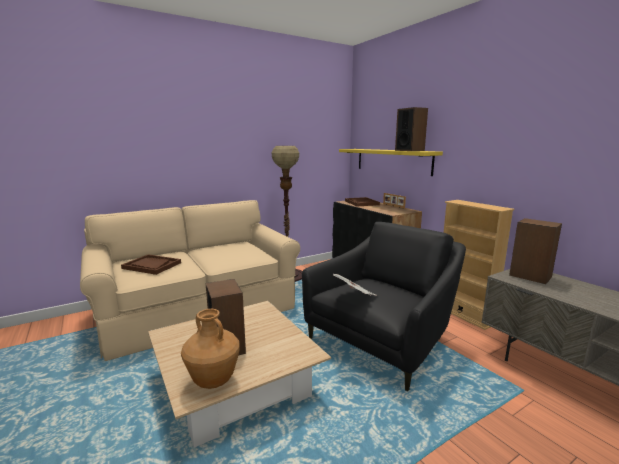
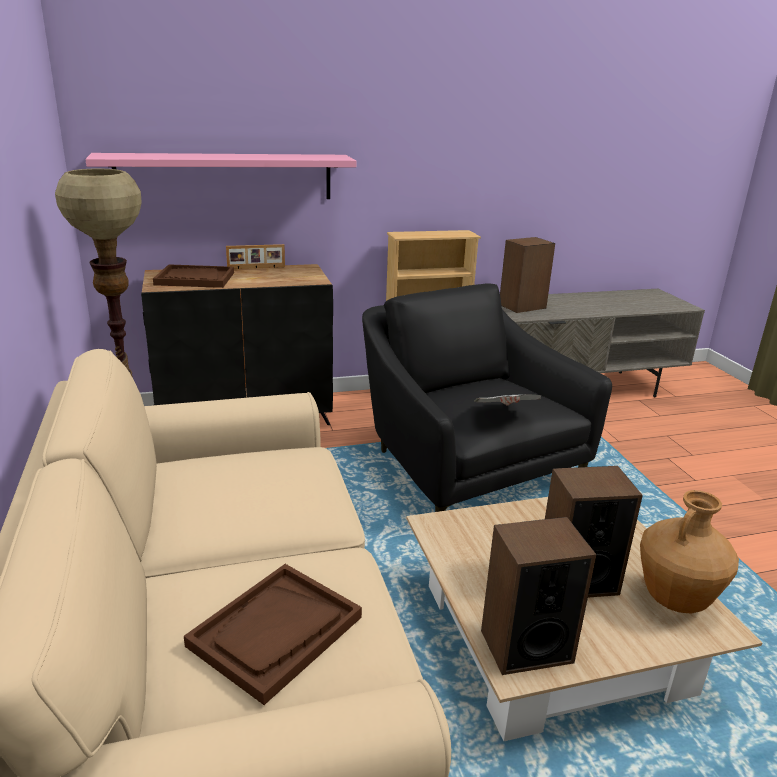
camera: 75 degrees left, 10 degrees up
(392, 161) = (225, 177): yellow shelf -> pink shelf
(409, 150) = (297, 156): speaker -> speaker (526, 646)

